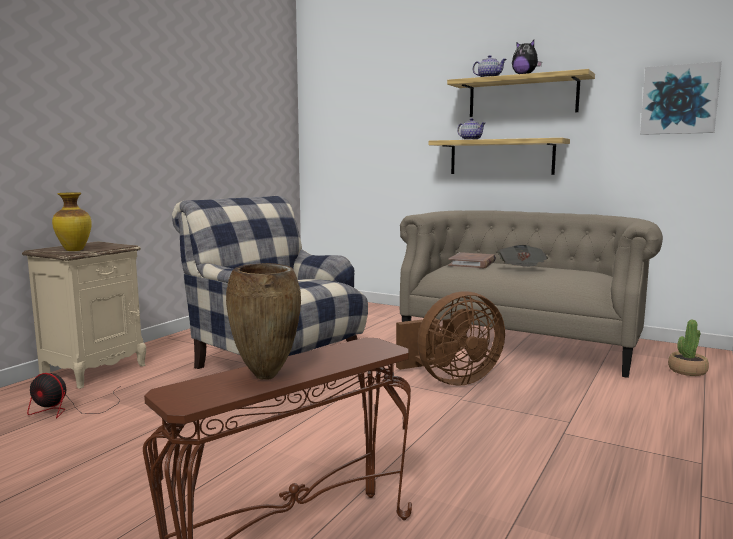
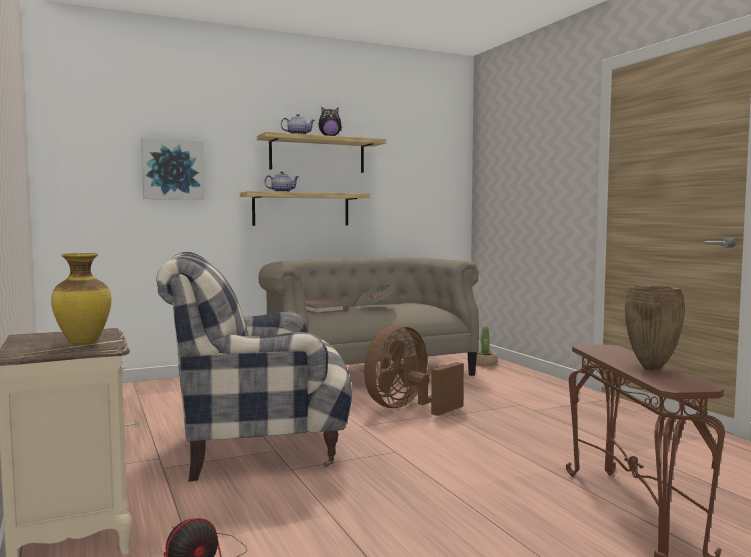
camera: 55 degrees left, 5 degrees down
(451, 380) = (407, 408): brown fan -> brown fan turned 150 degrees counterclockwise
(679, 99) = (429, 169): picture -> picture (173, 169)

